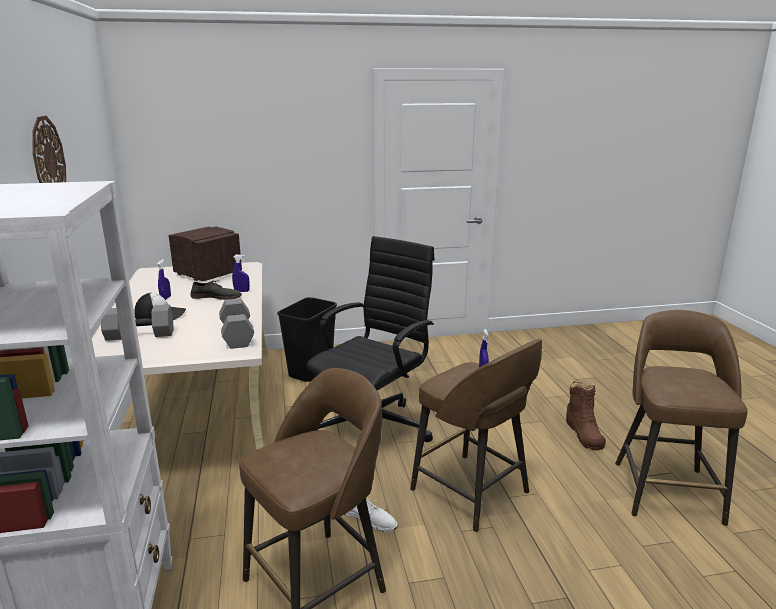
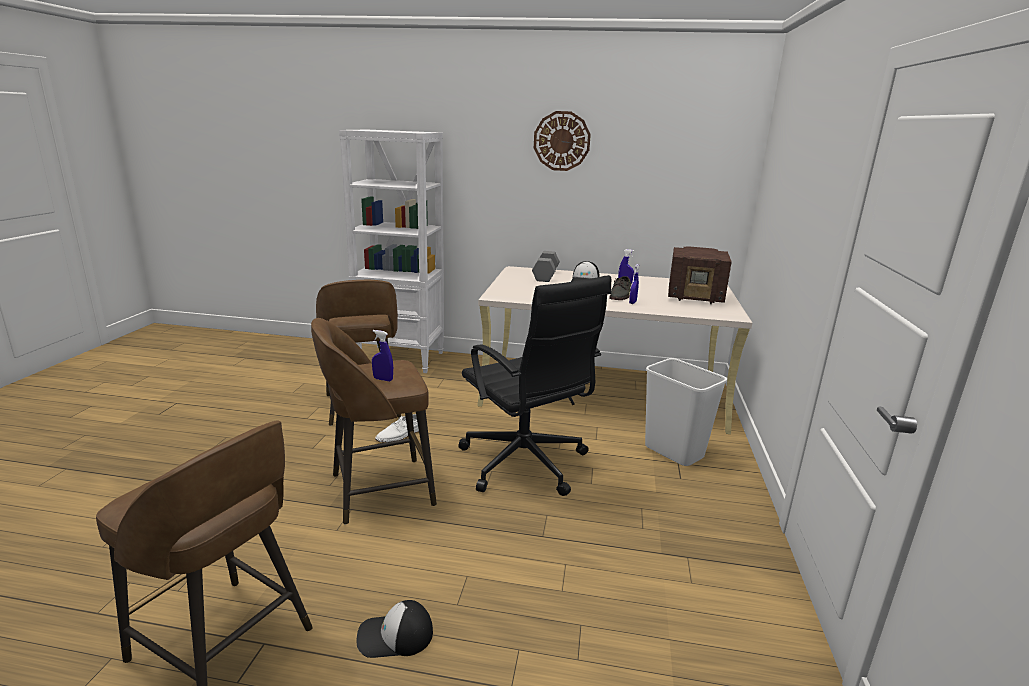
camera: 110 degrees right, 0 degrees up
(207, 274) = (696, 297): radio -> radio turned 45 degrees clockwise
(236, 335) = (521, 293): grey dumbbell -> none
(310, 372) = (675, 452): black trash can -> white trash can
(584, 433) = (394, 636): brown boot -> cap

